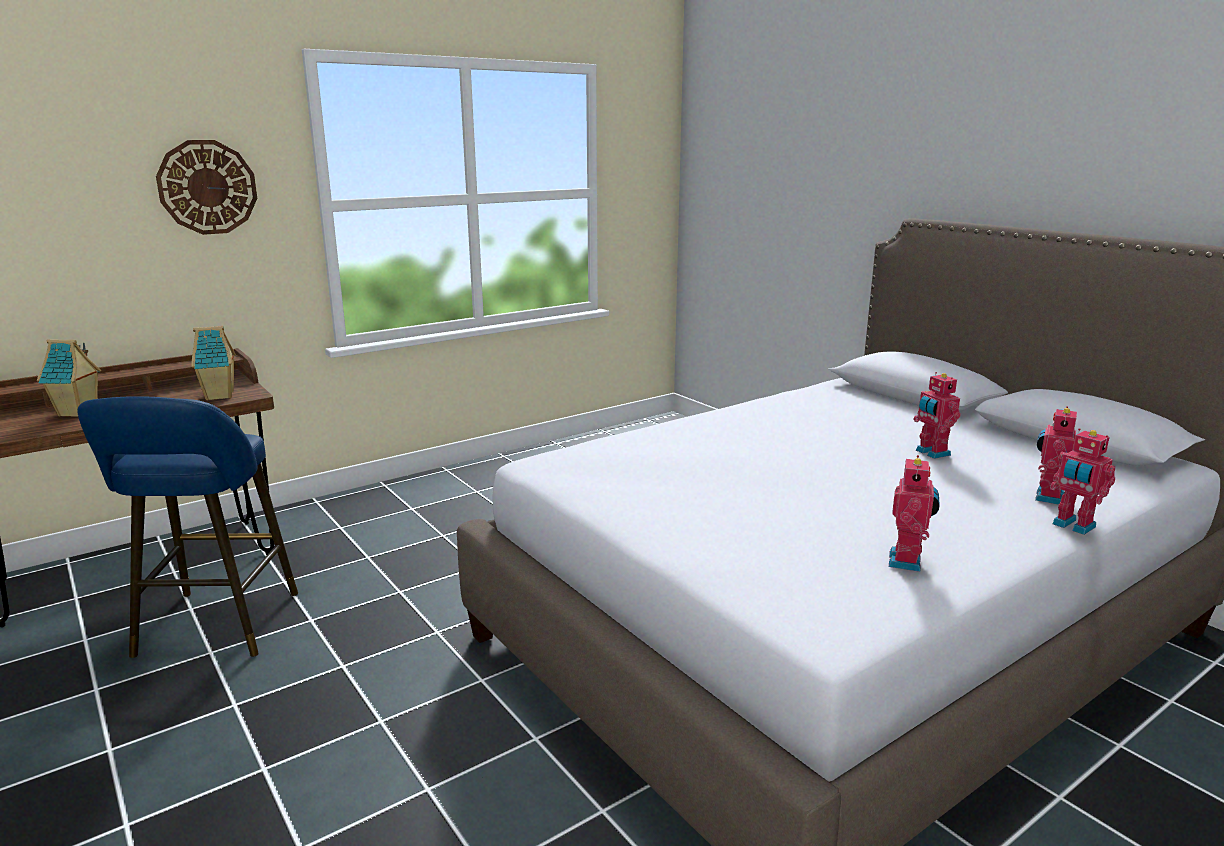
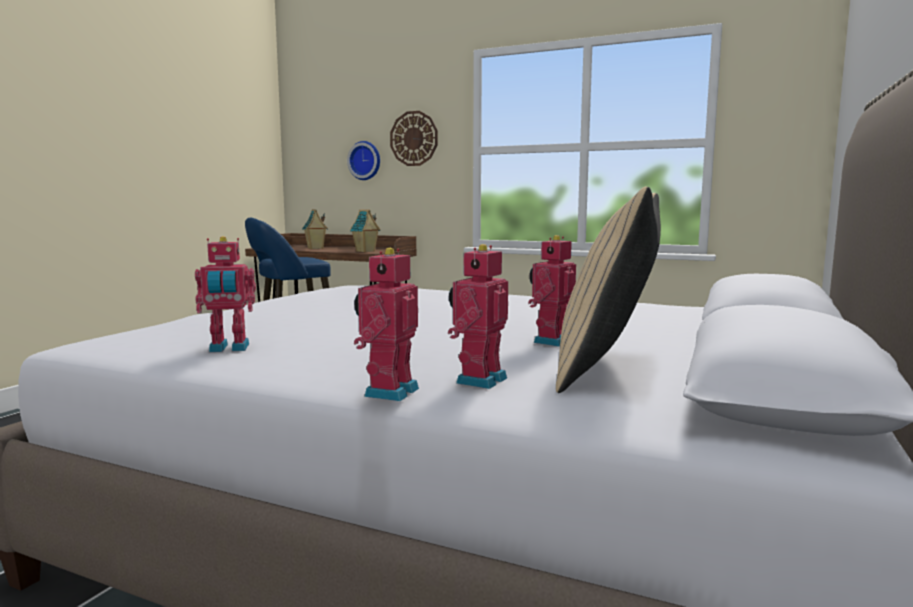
camera: 60 degrees right, 10 degrees down
(102, 228) = (365, 160): none -> wall clock
(1023, 460) = (608, 368): none -> beige pillow
(1047, 497) = (478, 380): toy robot -> toy robot turned 60 degrees counterclockwise

